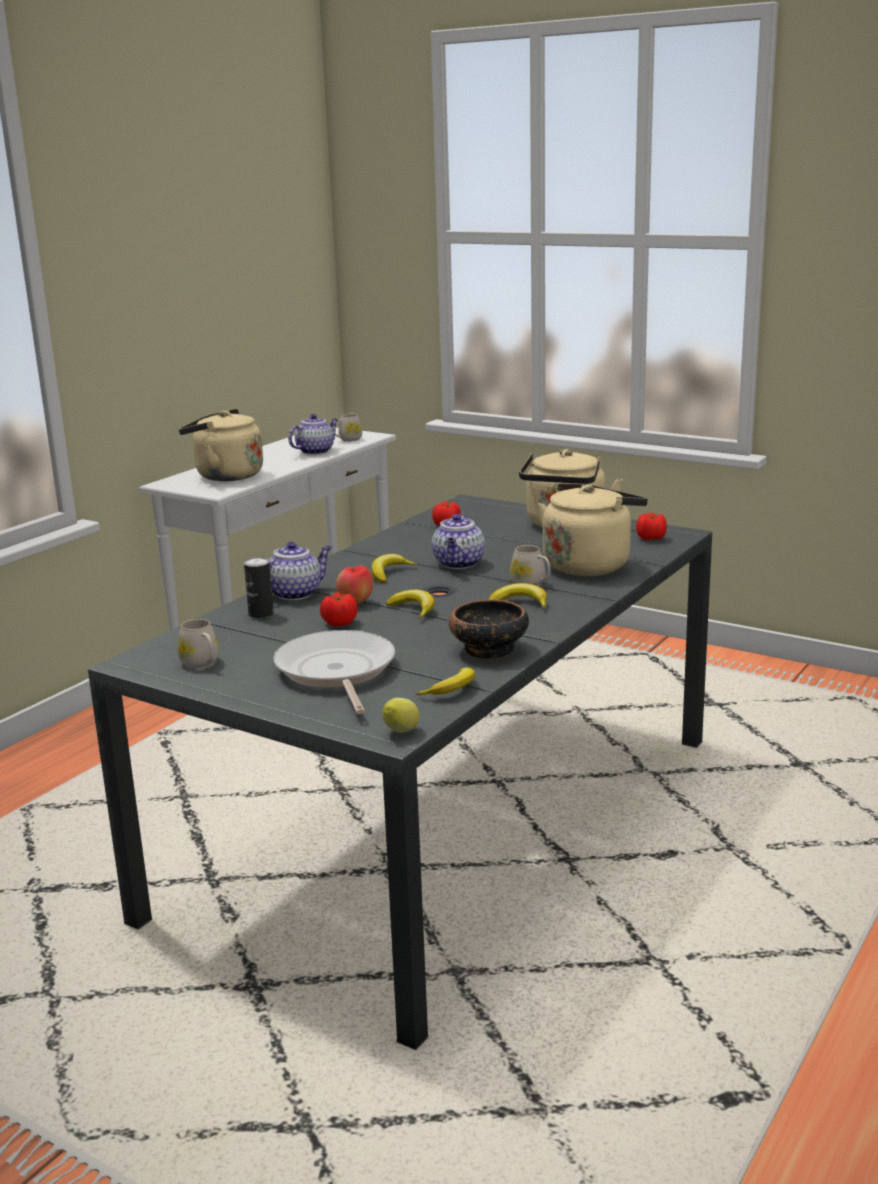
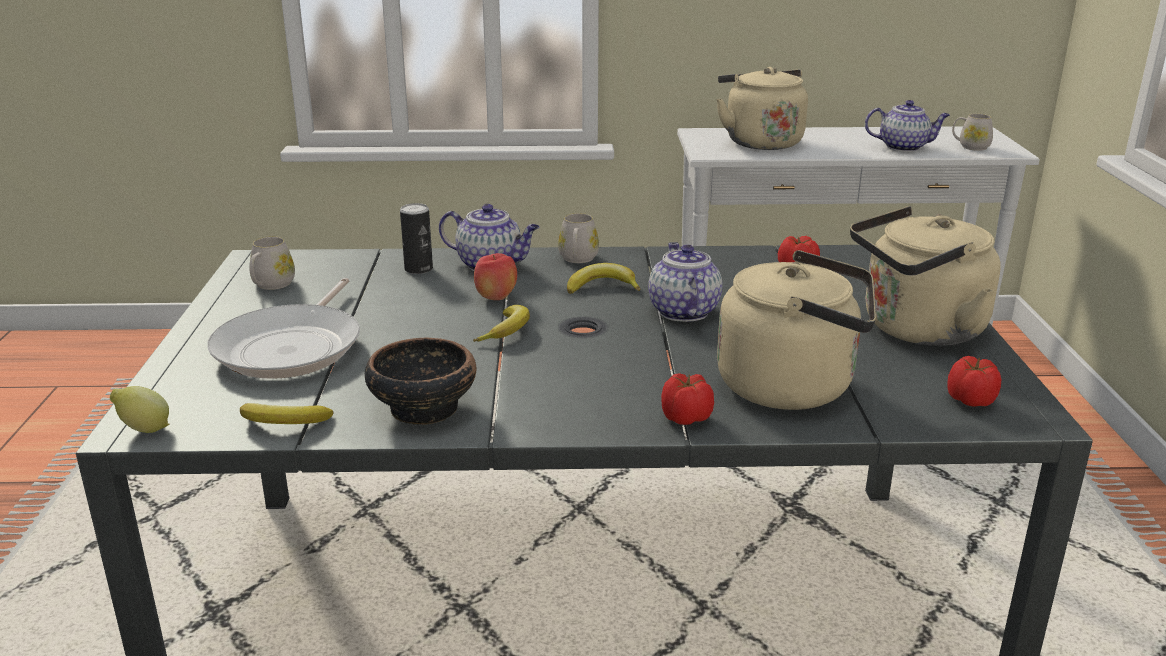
camera: 55 degrees right, 5 degrees up
(336, 672) = (293, 347): frying pan -> frying pan turned 150 degrees clockwise
(339, 623) = (430, 308): tomato -> tomato (685, 417)
(459, 564) = (682, 311): teapot -> teapot turned 105 degrees clockwise
(520, 603) = (596, 383): banana -> none
(531, 584) = (671, 370): white mug -> white mug (577, 259)

